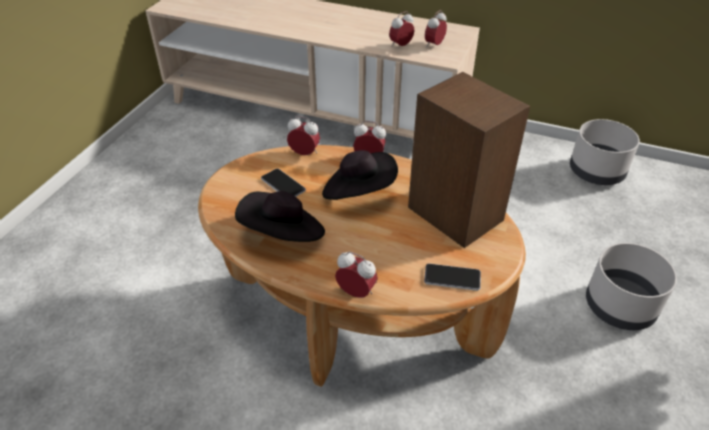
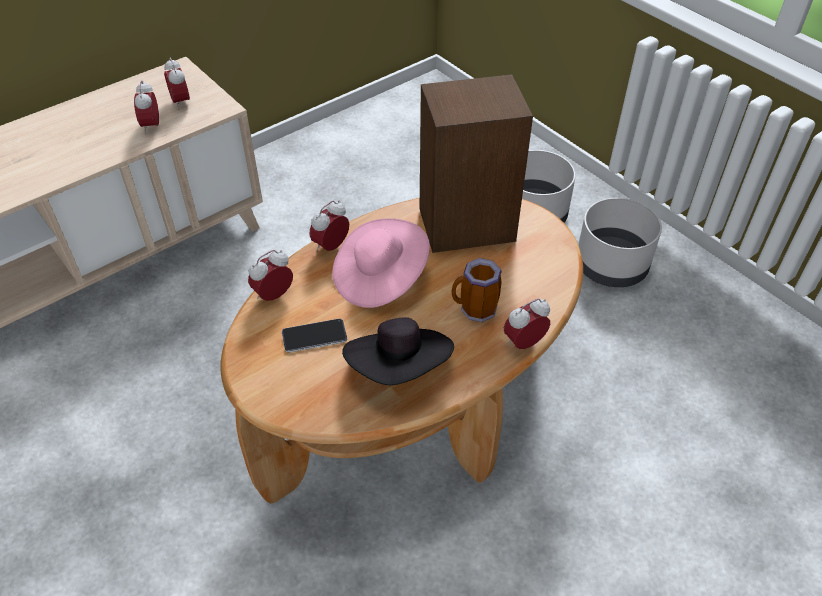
camera: 60 degrees left, 5 degrees up
(359, 192) = (380, 278): black hat -> pink hat
(368, 252) = (475, 311): none -> mug
(452, 278) = (547, 267): phone -> none
(596, 172) = (374, 131): grey planter -> grey planter (612, 266)

